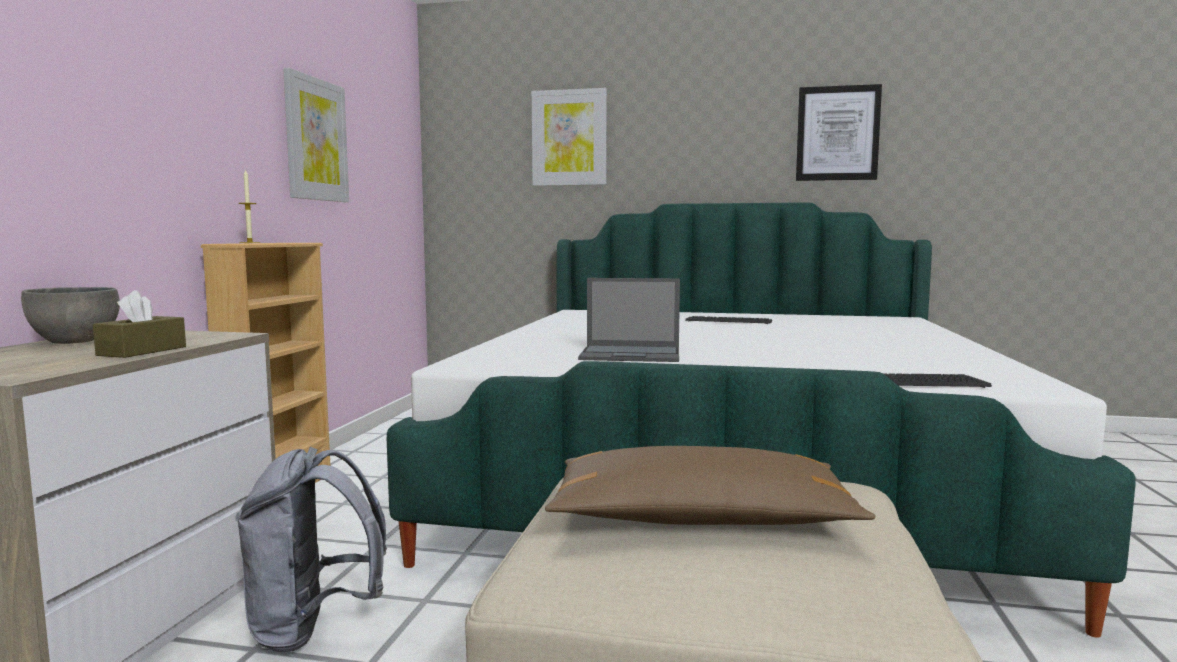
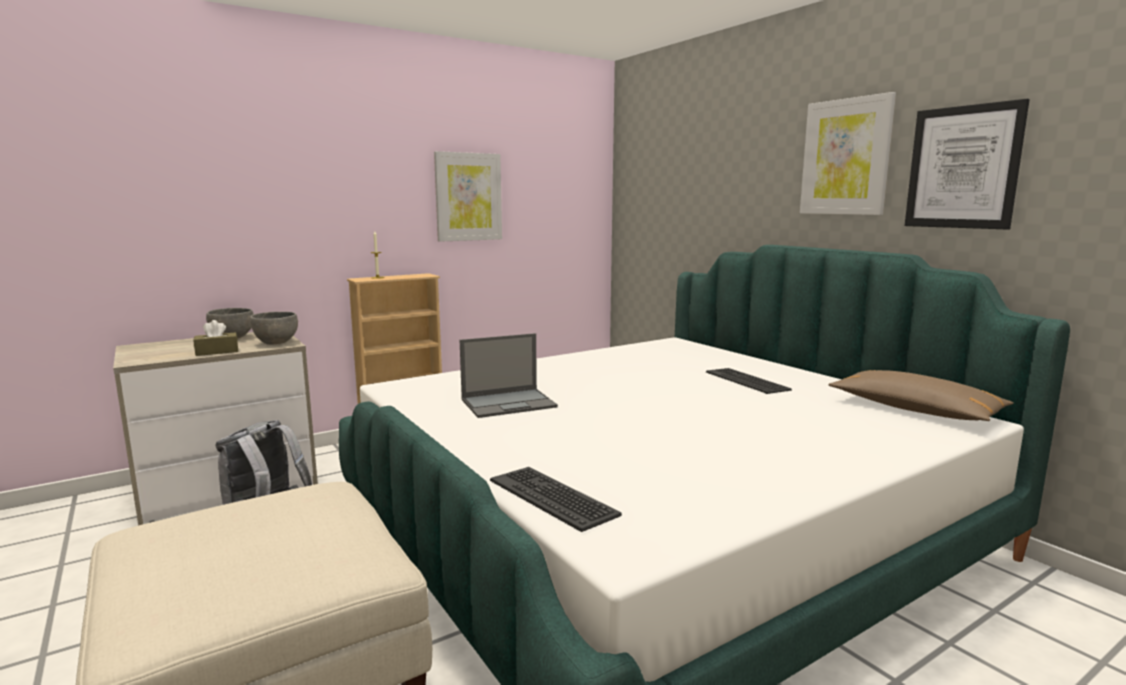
camera: 45 degrees right, 5 degrees up
(200, 336) = (276, 343): none -> grey bowl
(569, 138) = (704, 175): picture -> picture (845, 157)
(632, 354) = (509, 403): laptop -> laptop turned 75 degrees counterclockwise
(700, 519) = (238, 540): brown pillow -> brown pillow (915, 410)

